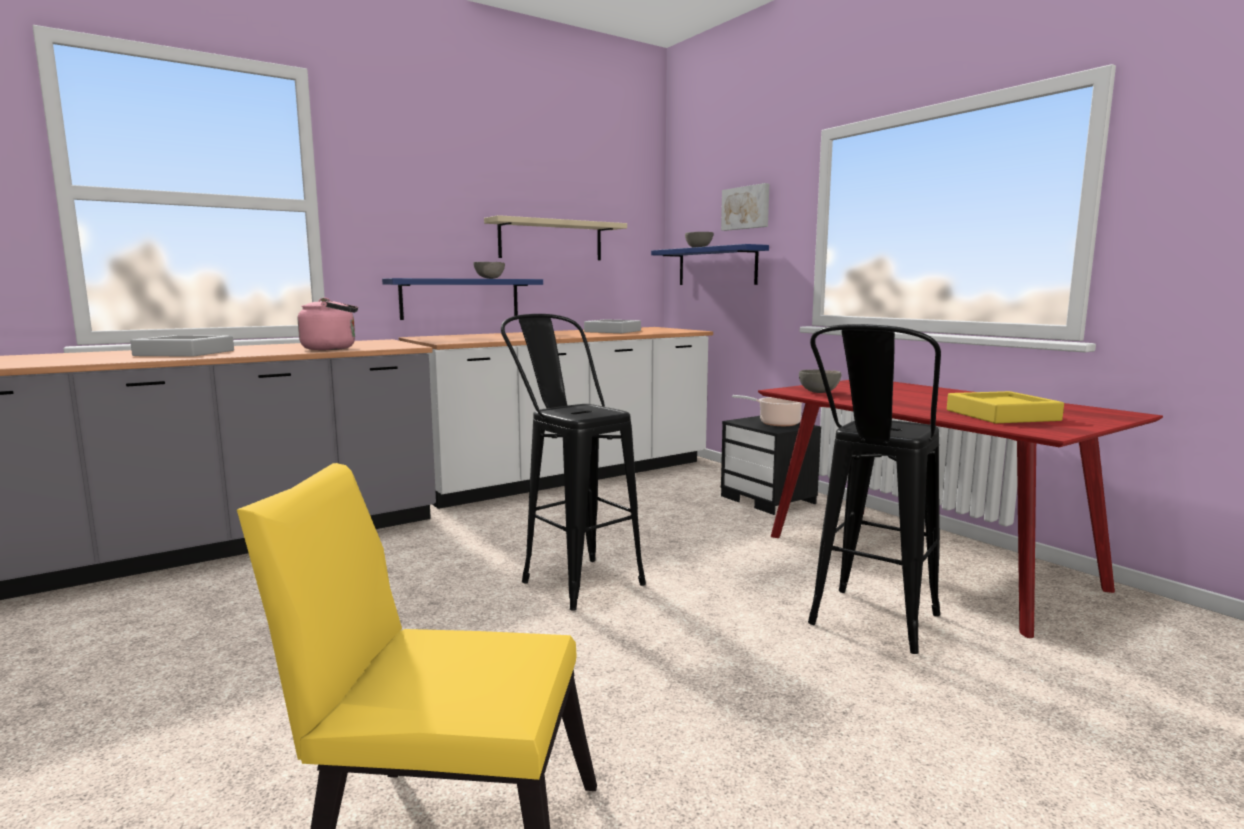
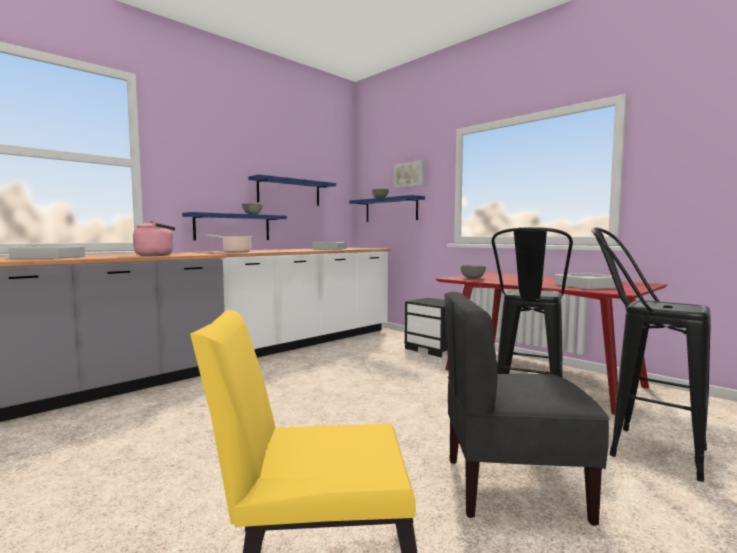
camera: 10 degrees left, 5 degrees down
(551, 240) = (289, 192): beige shelf -> blue shelf
(572, 578) = (332, 401): black stool -> black stool (639, 447)
(776, 423) = (438, 301): cooking pot -> cooking pot (235, 252)
(788, 741) = (512, 488): none -> grey chair
(1002, 415) = (586, 286): yellow tray -> grey tray

